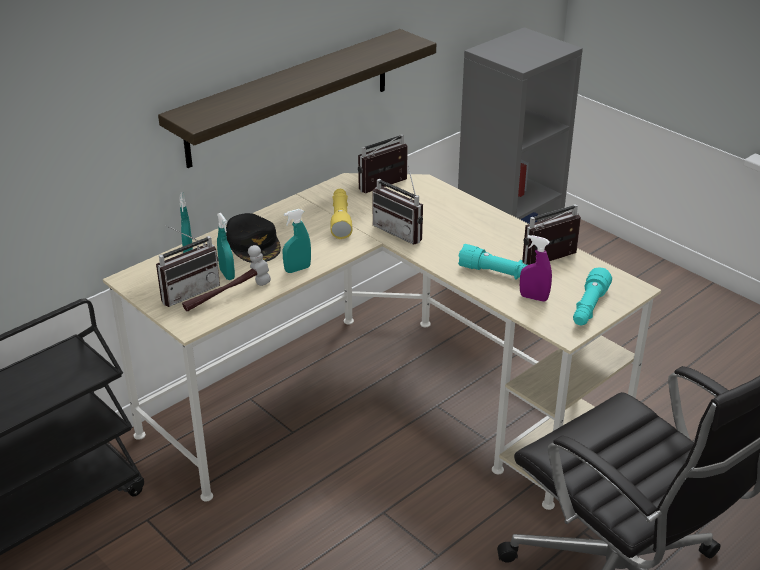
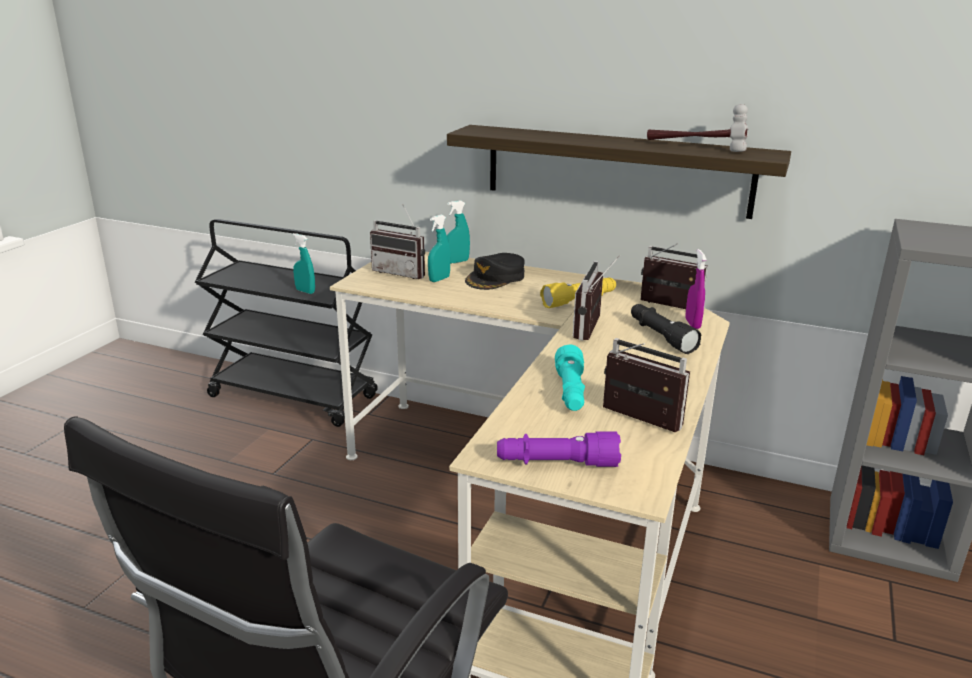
camera: 65 degrees right, 10 degrees down
(227, 296) = (407, 286): hammer -> hammer (695, 147)
(297, 269) = (474, 301): turquoise spray bottle -> turquoise spray bottle (305, 291)
(434, 209) = (660, 336): none -> black flashlight
(533, 298) = (542, 422): purple spray bottle -> purple spray bottle (692, 324)
(589, 308) = (556, 463): turquoise flashlight -> purple flashlight

